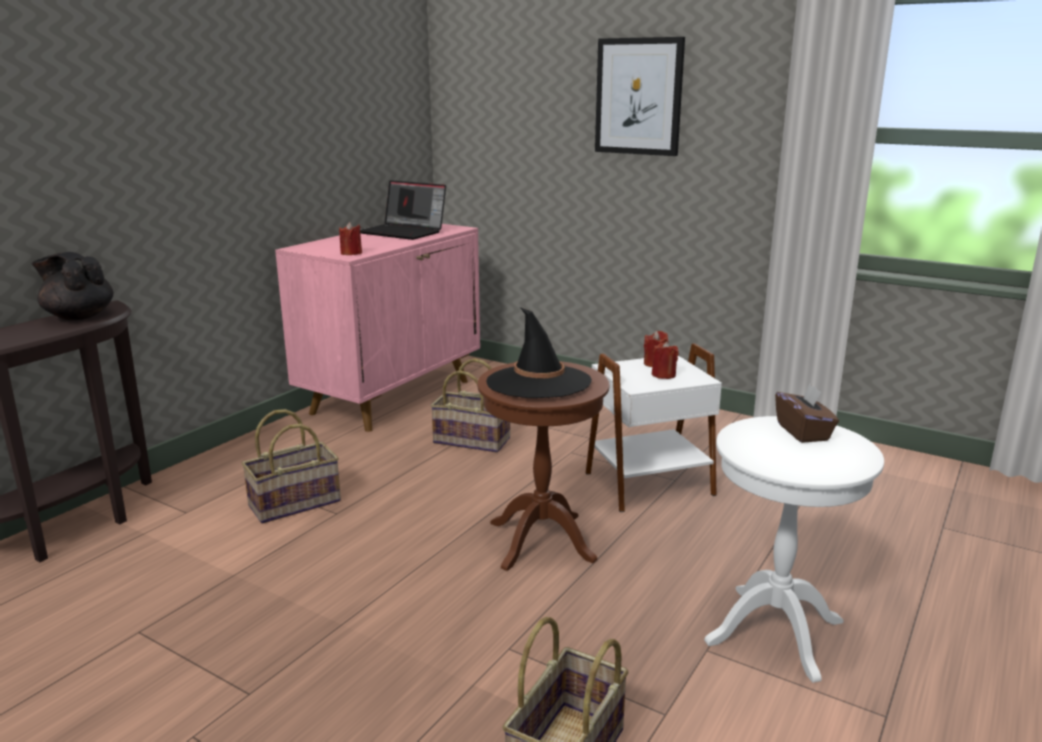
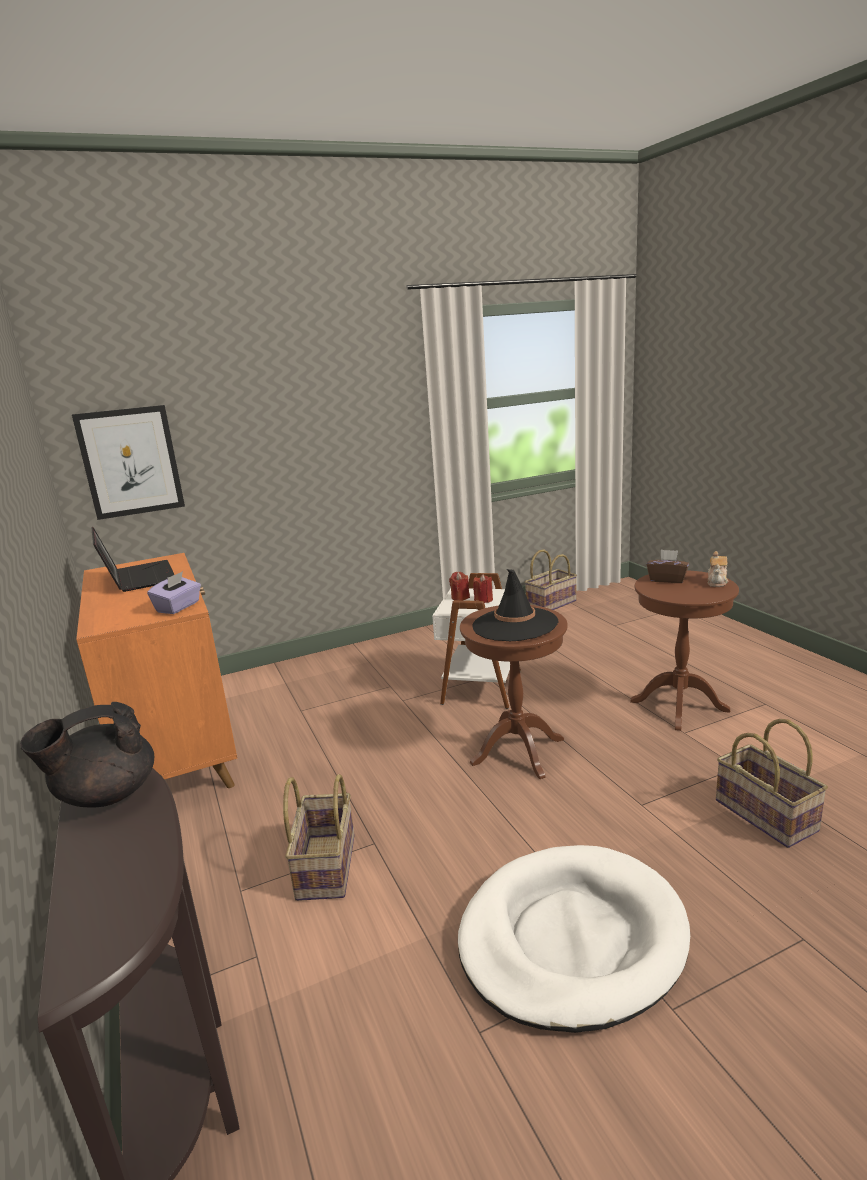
camera: 55 degrees left, 0 degrees up
(262, 652) = (571, 939): none -> white dog bed
(351, 253) = (178, 607): red candle -> purple tissue box
(393, 396) = (177, 753): pink cabinet -> orange cabinet
(404, 232) = (137, 578): laptop -> laptop turned 90 degrees counterclockwise
(472, 440) = (327, 736): basket -> basket (551, 604)
(639, 97) = (298, 400): picture -> picture (130, 462)
(774, 632) = (679, 706): white side table -> brown side table
(846, 465) = (717, 582): none -> teapot

